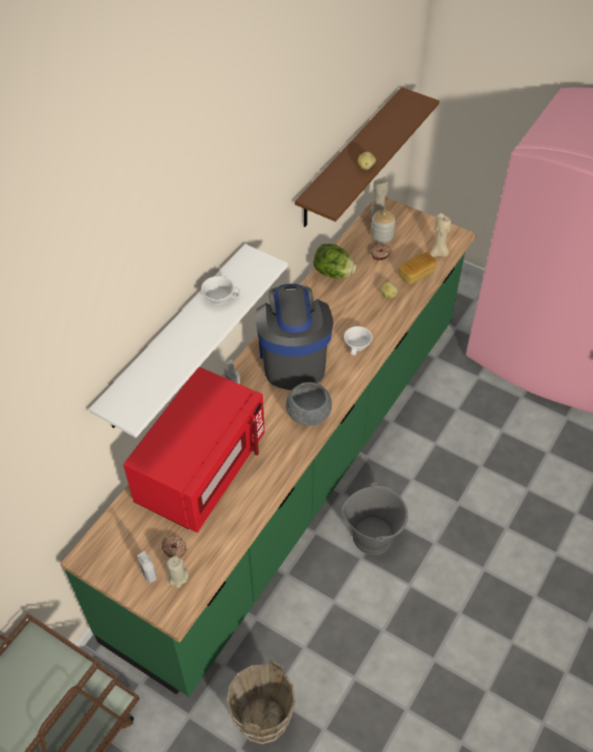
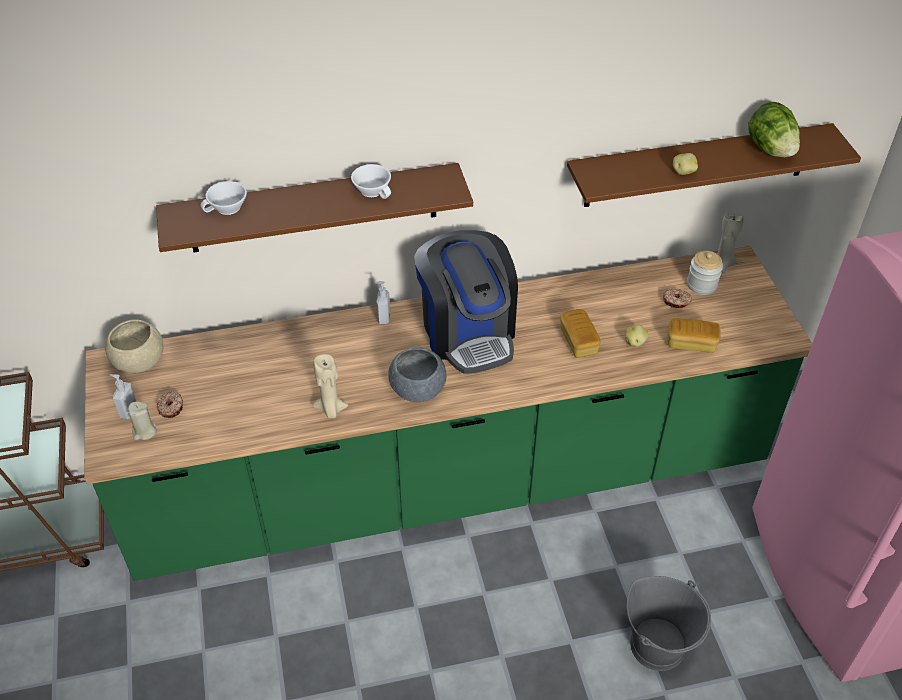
camera: 45 degrees right, 5 degrees down
(109, 539) = (138, 361): none -> beige bowl
(175, 338) = (313, 208): white shelf -> brown shelf
(200, 469) = (270, 363): red microwave -> none
(262, 720) = (172, 661): brown bucket -> none
(293, 358) = (467, 332): coffee machine -> coffee machine turned 120 degrees clockwise
(333, 273) = (604, 287): lettuce -> lettuce (770, 149)
(358, 345) = (543, 365): white cup -> white cup (228, 208)
(359, 317) = (578, 341): none -> bread
(373, 536) = (450, 597): grey bucket -> grey bucket (658, 645)
(438, 253) = (743, 340): beige candle -> beige candle (330, 410)

